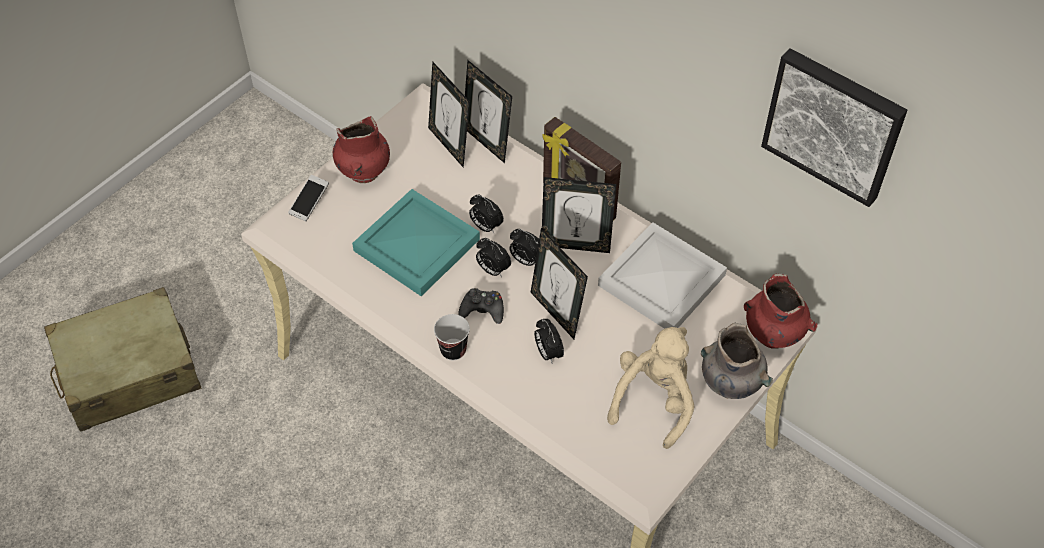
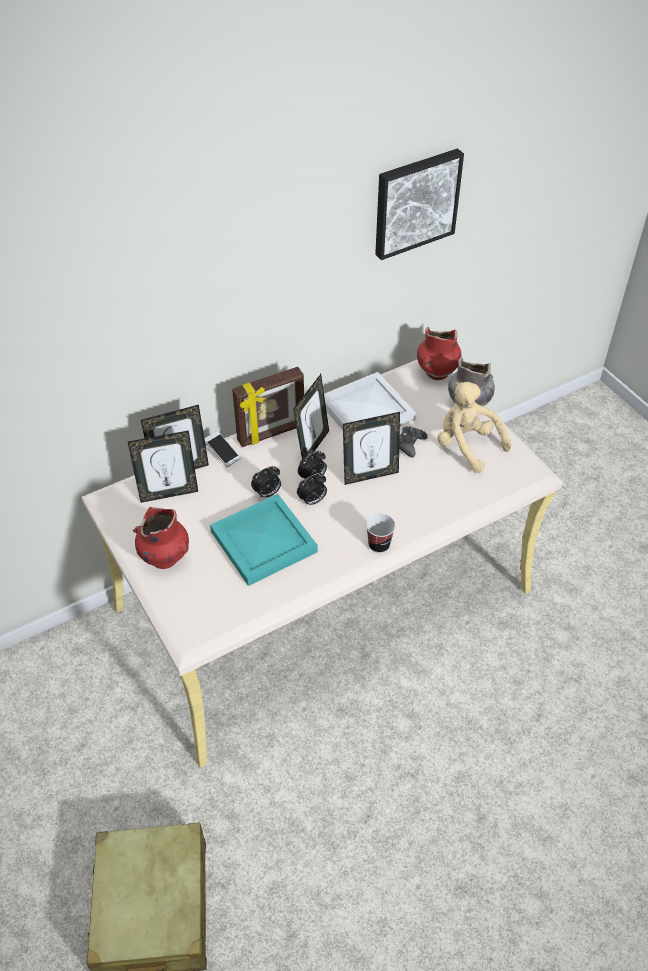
camera: 70 degrees left, 5 degrees down
(309, 202) = (177, 605): phone -> phone (222, 453)
(482, 309) = (348, 517): black game controller -> black game controller (409, 444)
(548, 353) = (404, 490): alarm clock -> none

